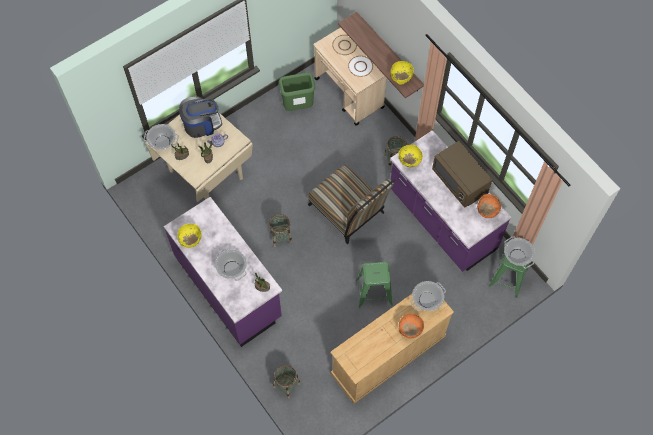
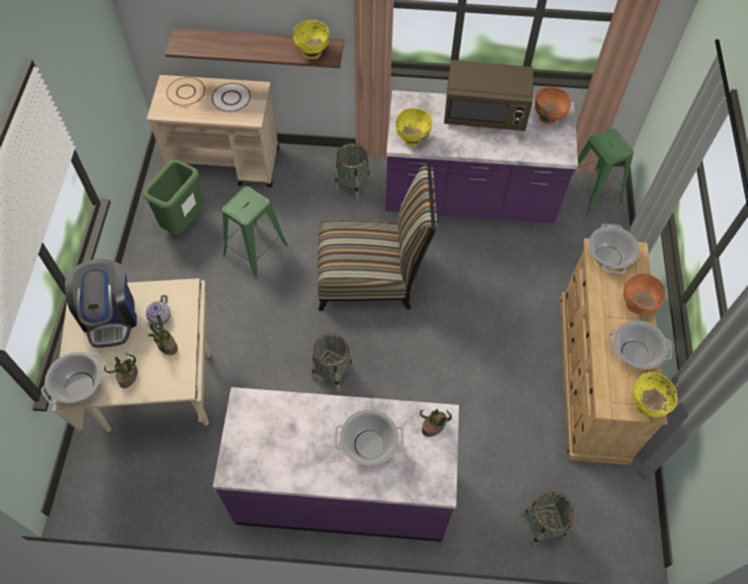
camera: 50 degrees left, 5 degrees down
(191, 241) = (275, 467): yellow bowl -> yellow bowl (646, 405)
(201, 124) = (110, 316): coffee machine -> coffee machine turned 150 degrees clockwise
(374, 292) = (498, 329): green stool -> green stool (255, 250)
(517, 256) = (609, 143): cooking pot -> cooking pot (634, 353)

